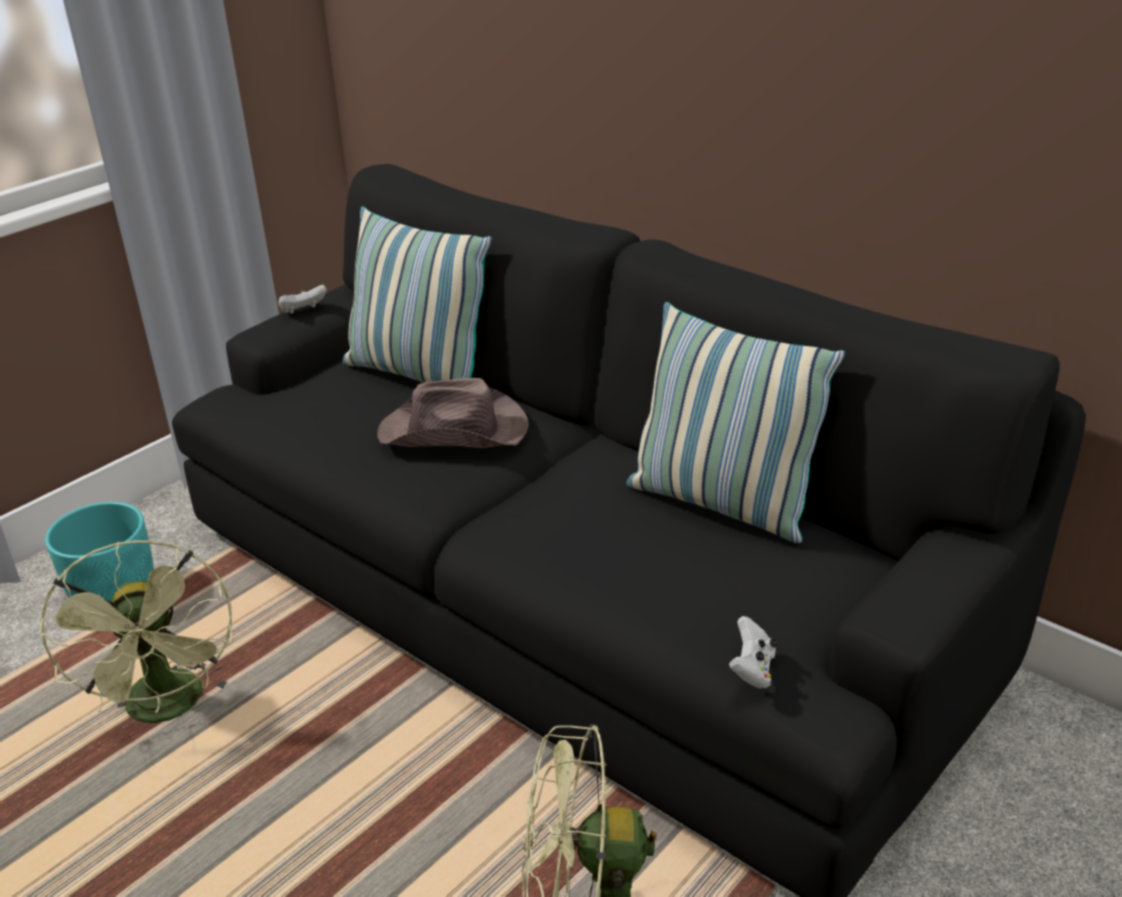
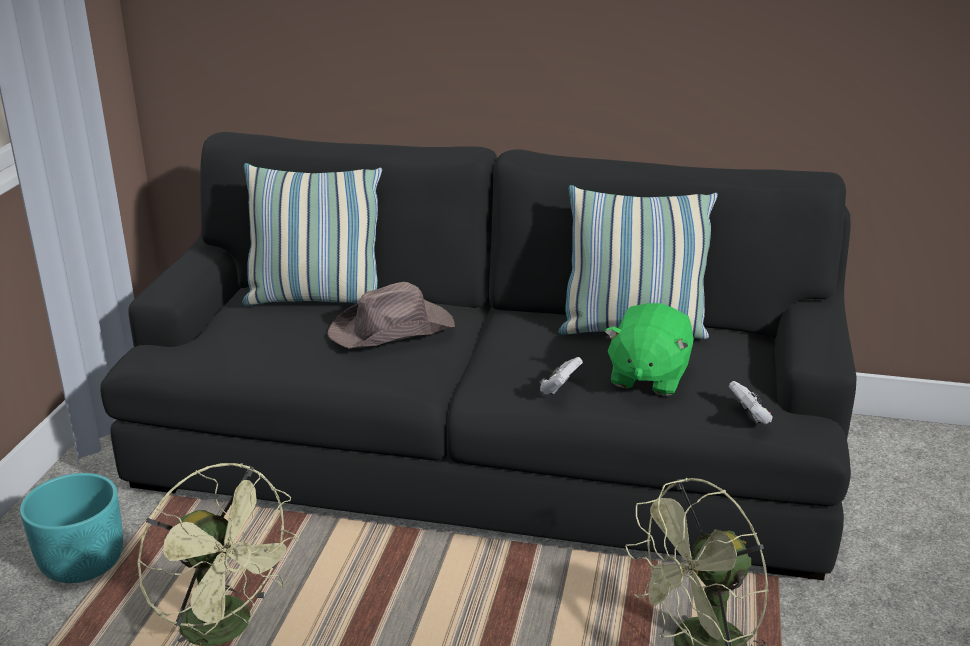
camera: 30 degrees left, 5 degrees down
(303, 311) = (182, 269): white game controller -> white game controller (559, 389)
(673, 574) = (647, 377): none -> green plush toy

